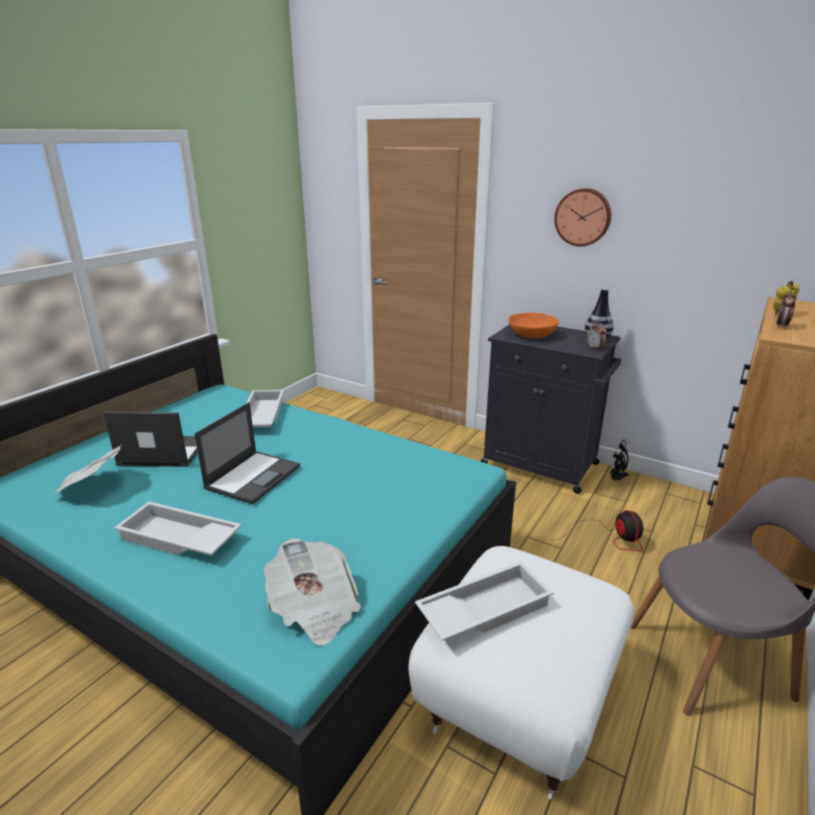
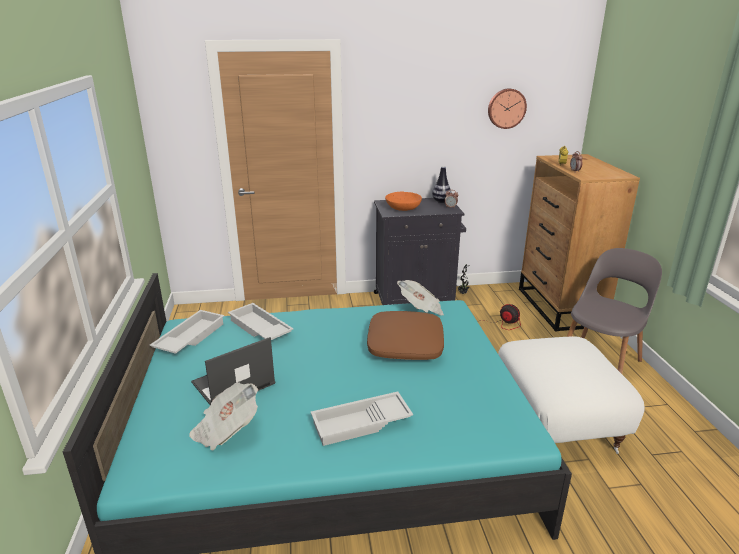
camera: 40 degrees left, 0 degrees up
(253, 476) = (336, 367): laptop -> none
(314, 608) = (499, 411): newspaper -> newspaper (421, 309)
(351, 486) = (404, 344): none -> brown pillow
(483, 608) = (551, 372): white tray -> white tray (189, 337)
(583, 217) = (416, 119): wall clock -> wall clock (506, 108)

